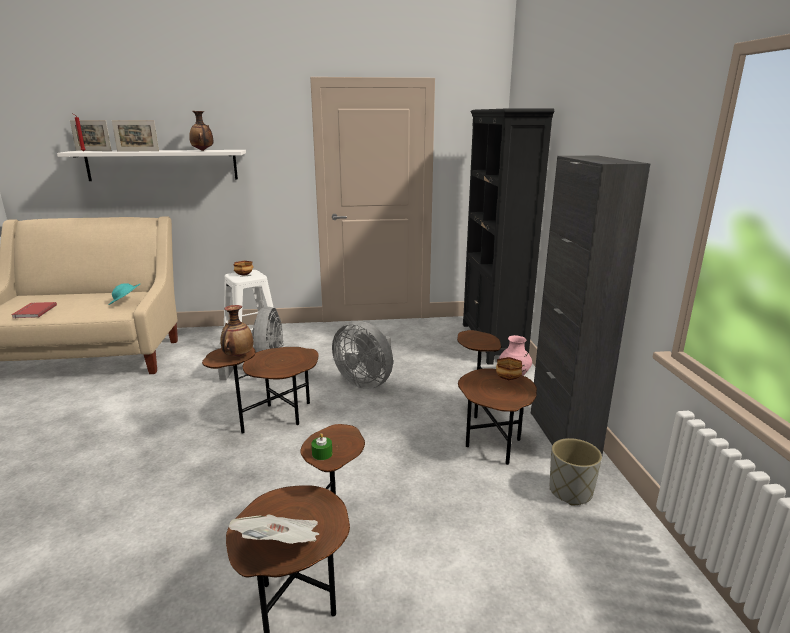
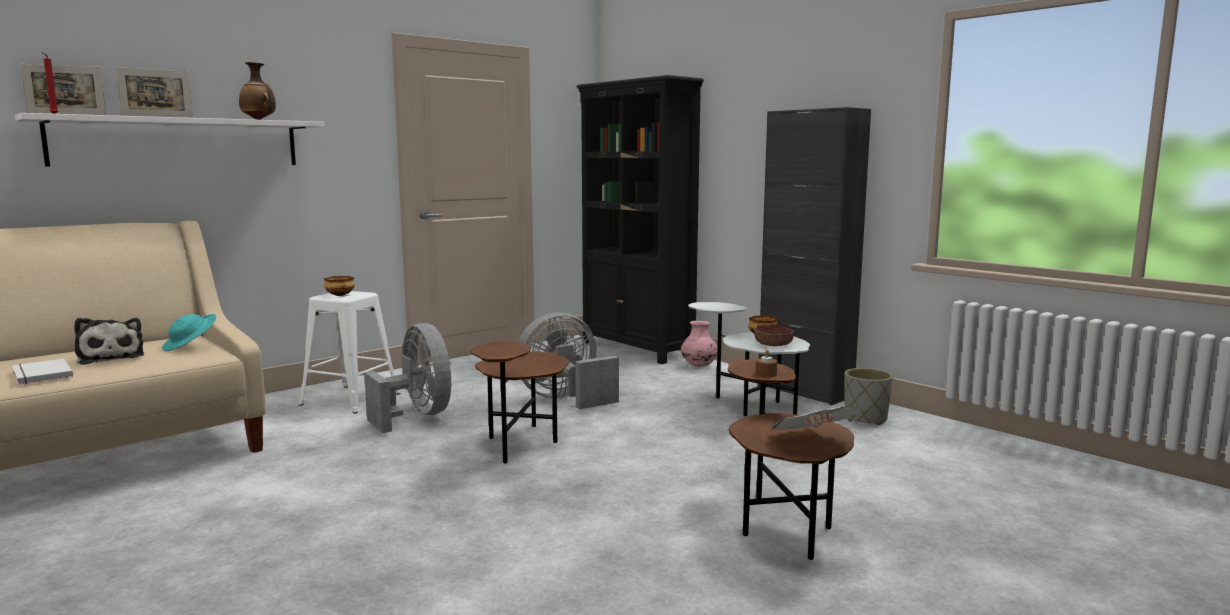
camera: 35 degrees left, 10 degrees down
(33, 311) = (40, 375): red book -> white book
(81, 304) = (111, 357): none -> plush toy
(238, 356) = (513, 348): vase -> none
(322, 454) = (766, 374): green candle -> brown candle
(366, 382) = (565, 399): grey fan -> grey fan turned 150 degrees clockwise
(487, 436) = (750, 406): brown side table -> white side table
(495, 394) = (773, 344): none -> bowl

